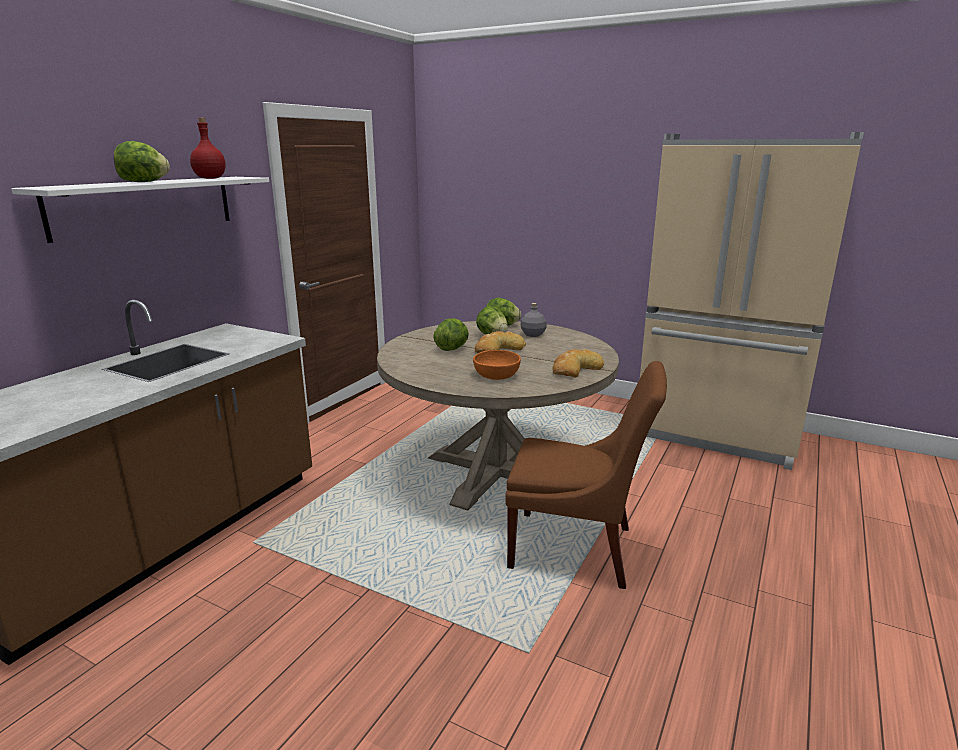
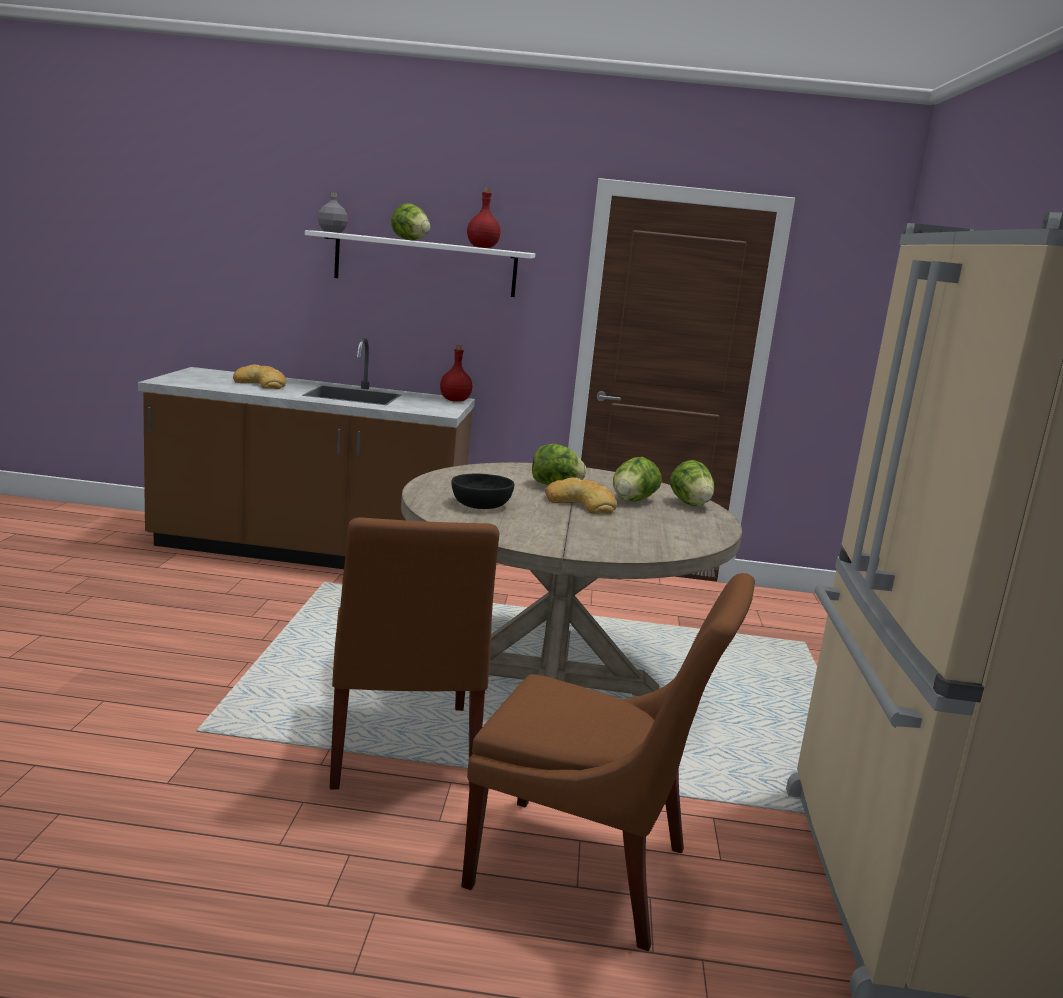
camera: 65 degrees right, 5 degrees down
(230, 329) = (455, 400): none -> red bottle
(496, 375) = (480, 505): orange bowl -> black bowl
(533, 334) = (672, 519): grey bottle -> grey bottle (332, 232)
(575, 369) = (546, 538): bread -> bread (261, 384)
(710, 510) = (588, 872): none -> brown chair

